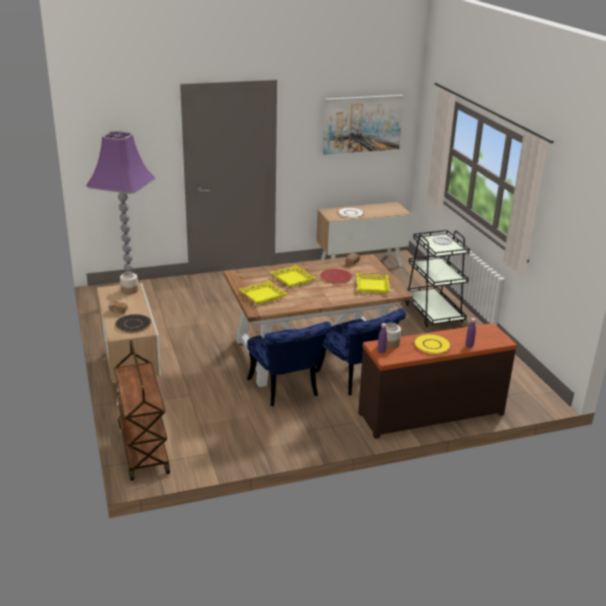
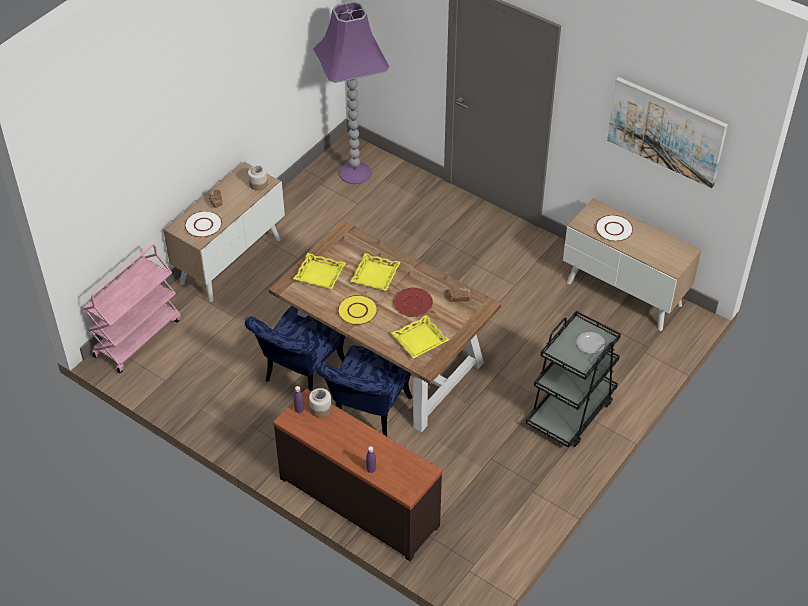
camera: 55 degrees right, 20 degrees up
(133, 324) = (203, 225): black plate -> white plate
(143, 448) = (137, 337): brown cart -> pink cart
(432, 345) = (346, 441): yellow plate -> yellow plate (357, 311)

